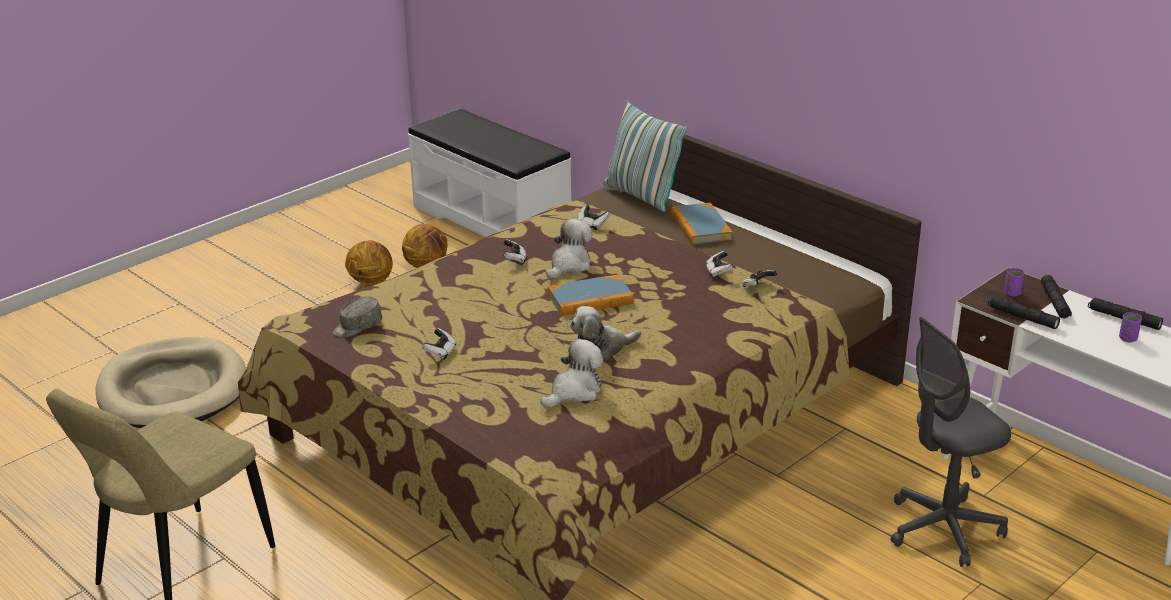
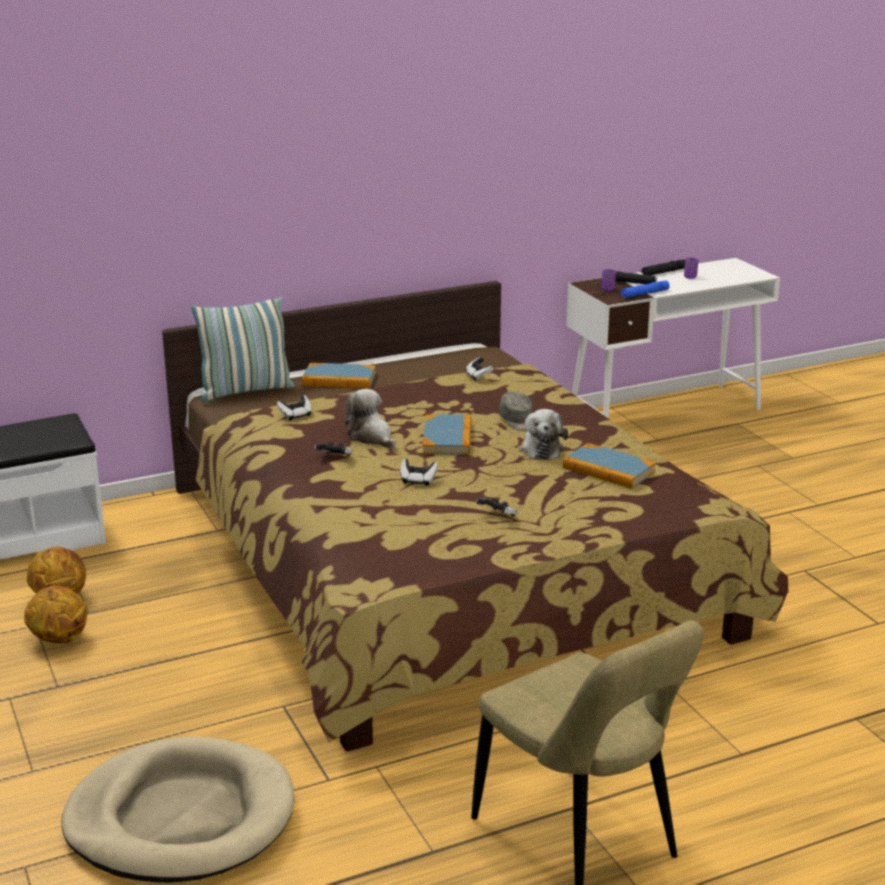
camera: 70 degrees left, 5 degrees down
(357, 327) = (410, 551): grey cap -> grey cap (517, 421)
(574, 392) = (608, 470): plush toy -> book
(718, 272) = (441, 384): game controller -> game controller (418, 480)
(943, 529) = (691, 462): grey office chair -> none
(1022, 317) = (644, 294): black flashlight -> blue flashlight

